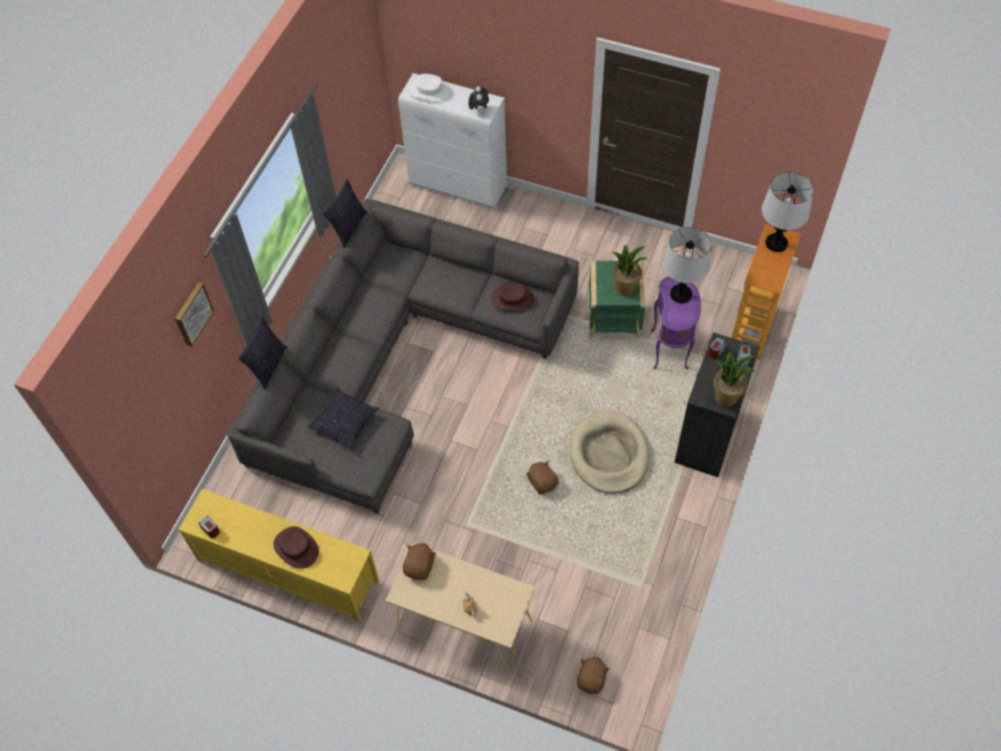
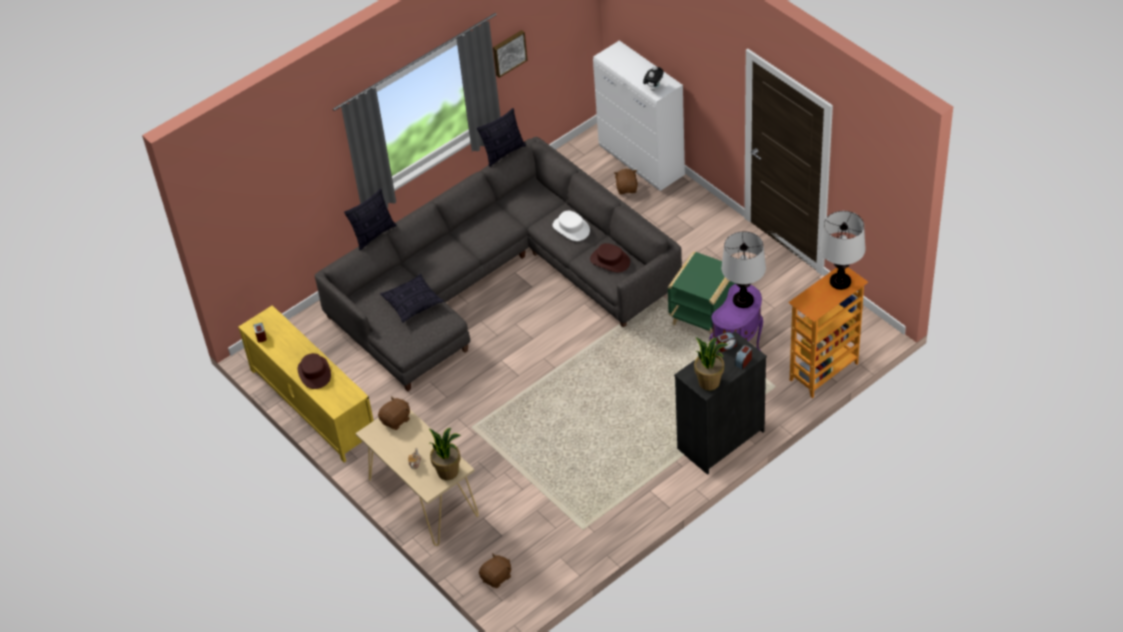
camera: 30 degrees right, 10 degrees down
(192, 313) = (313, 155): picture -> picture (508, 52)
(430, 91) = (623, 59): white hat -> white hat (571, 228)
(542, 482) = (555, 420): brown plush toy -> brown plush toy (627, 188)
(609, 454) = (625, 421): beige dog bed -> none
(625, 287) = (706, 281): potted plant -> potted plant (448, 471)

